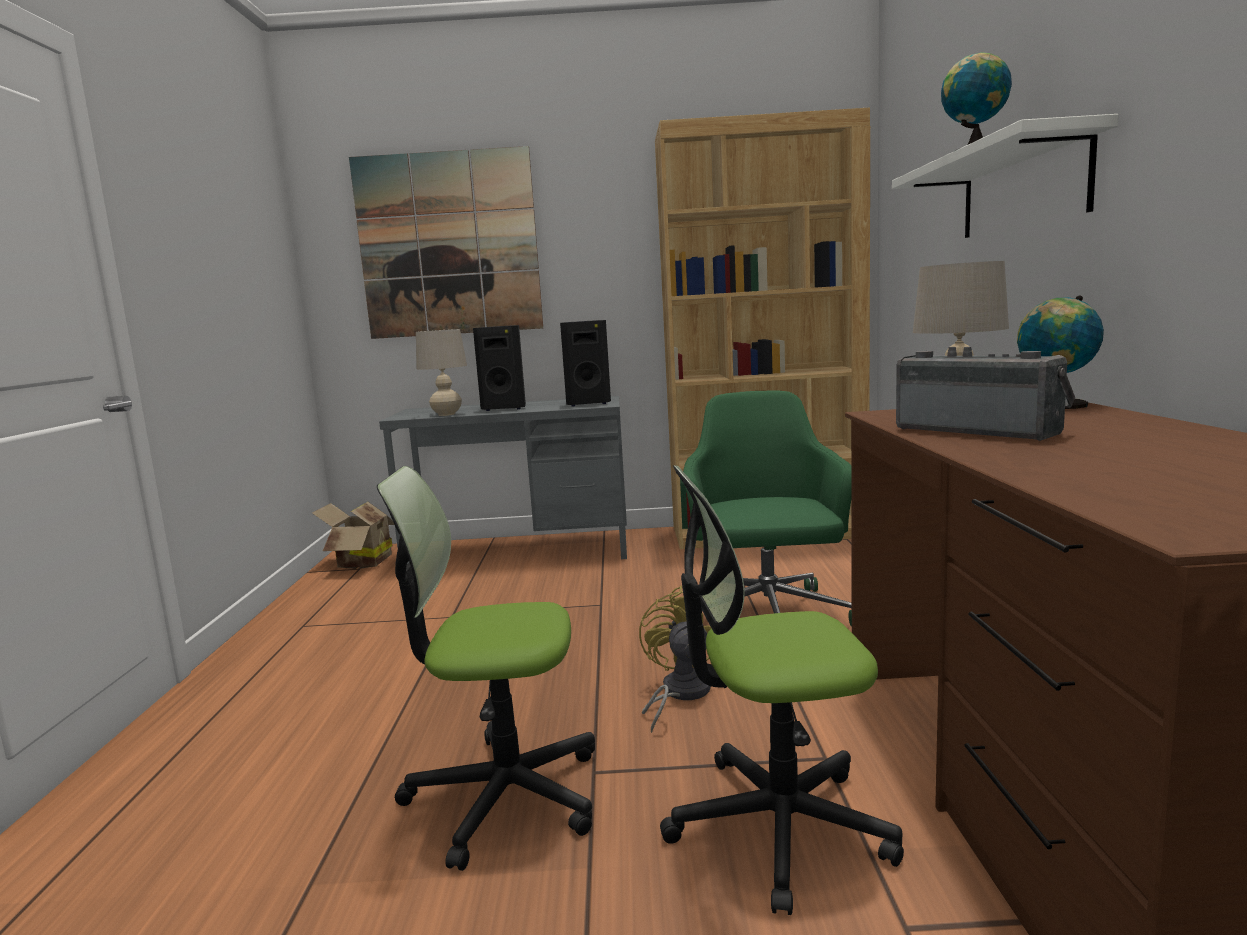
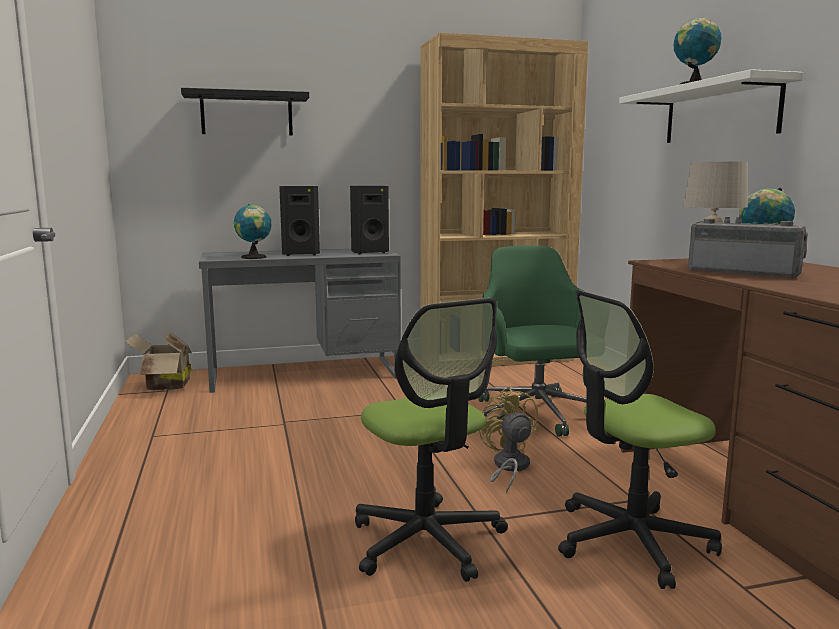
camera: 15 degrees left, 0 degrees up
(446, 414) = (254, 257): beige table lamp -> globe
(448, 244) = (247, 114): picture -> black shelf
(504, 795) = (427, 541): office chair -> office chair turned 105 degrees counterclockwise

